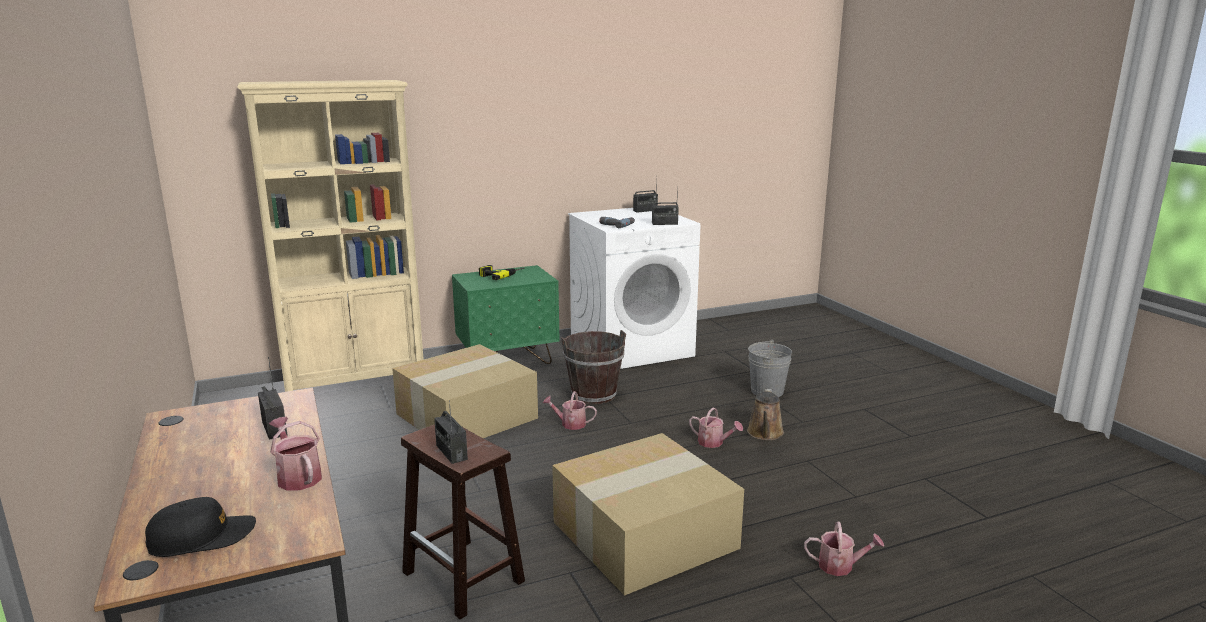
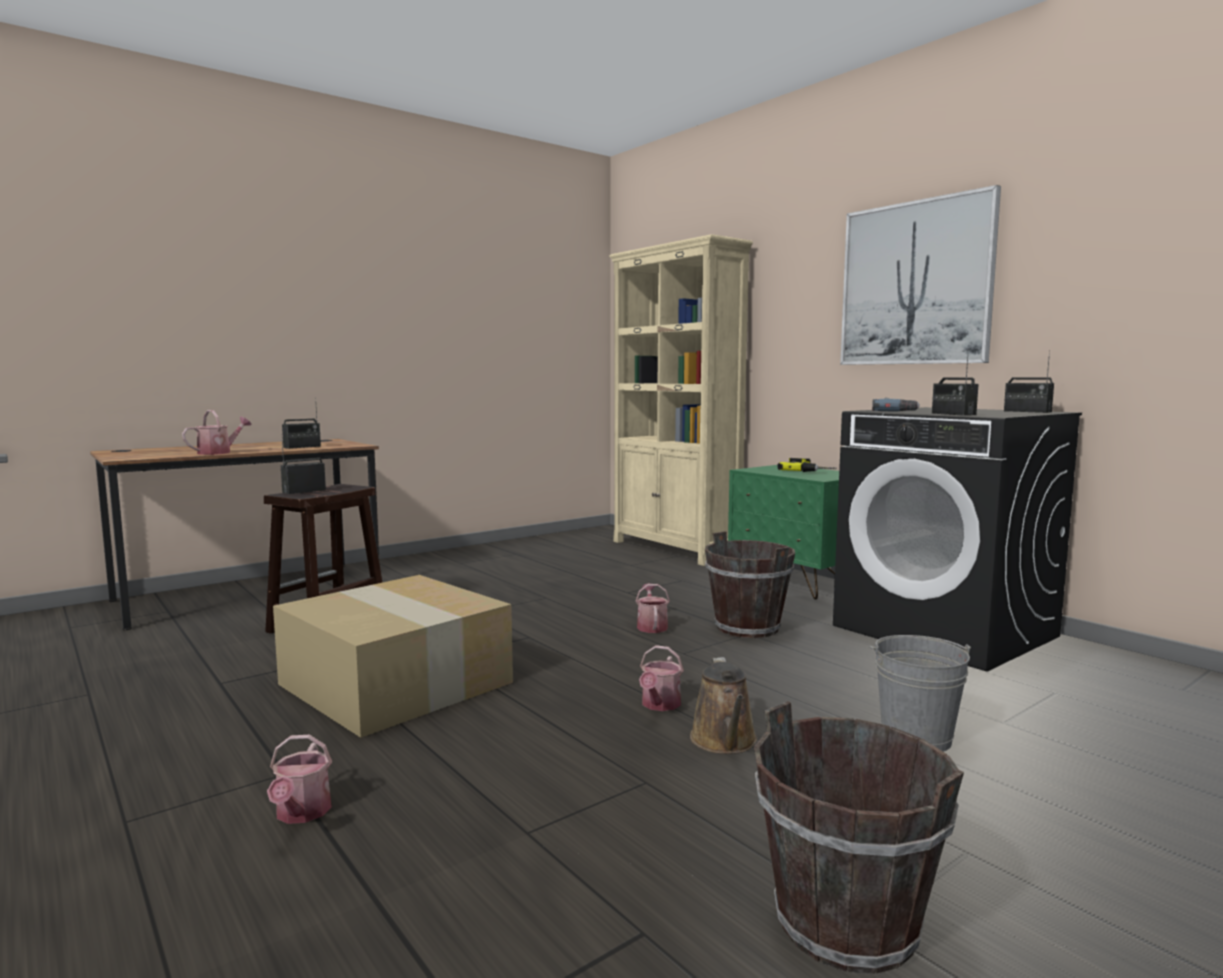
camera: 75 degrees right, 10 degrees down
(202, 538) = (147, 451): black cap -> none
(467, 415) = (637, 588): cardboard box -> none
(552, 128) = (915, 283): none -> picture
(632, 348) = (946, 631): white washing machine -> black washing machine
(765, 434) = (724, 742): brown watering can -> brown watering can turned 90 degrees counterclockwise
(911, 440) = (845, 924): none -> brown bucket

